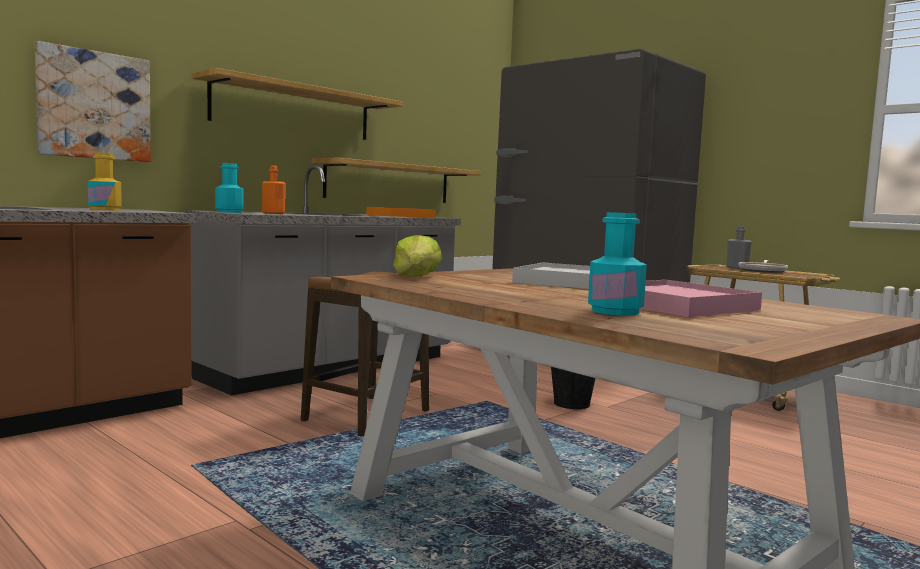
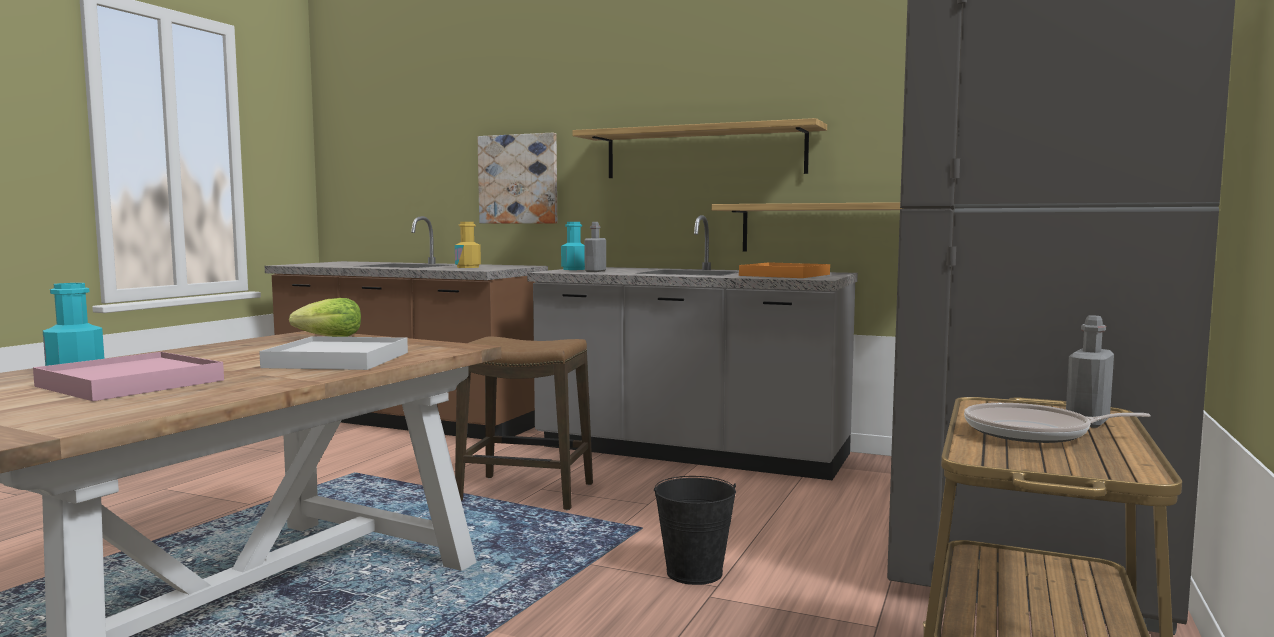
camera: 70 degrees right, 0 degrees up
(273, 213) = (595, 271): orange bottle -> grey bottle

